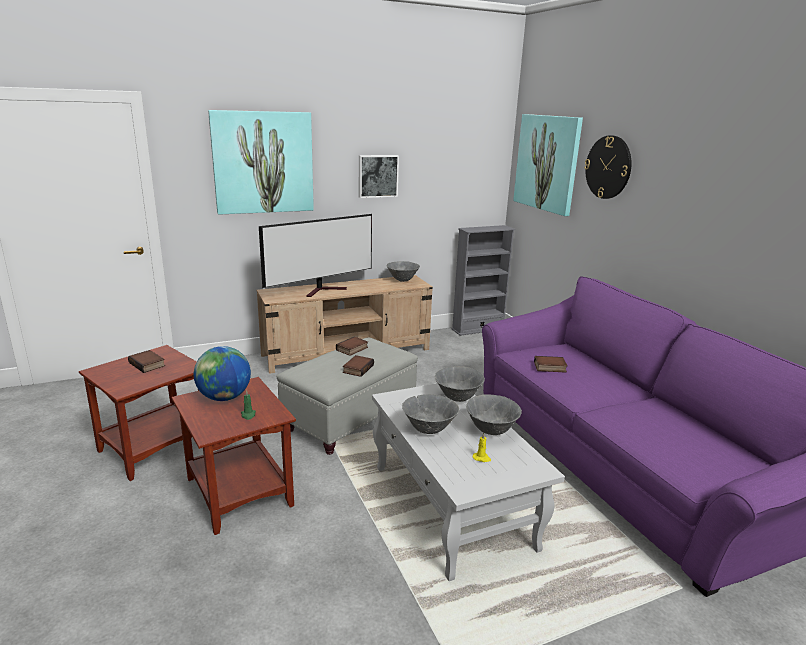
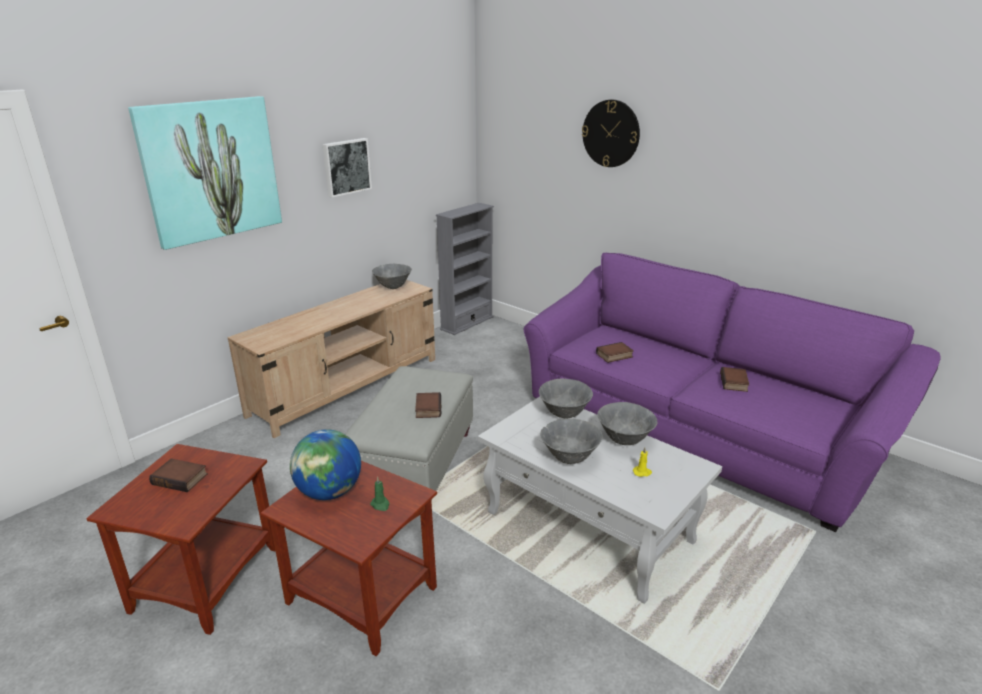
camera: 25 degrees left, 5 degrees up
(324, 290) = (315, 319): television -> none
(352, 349) = (399, 386): book -> book (735, 383)
(547, 163) = (529, 130): picture -> none

